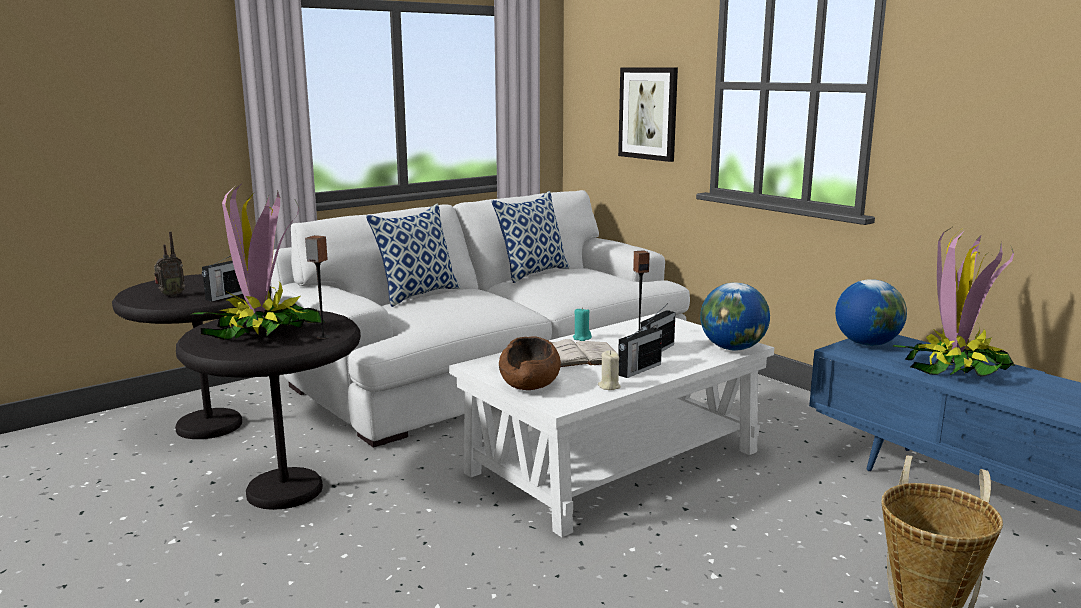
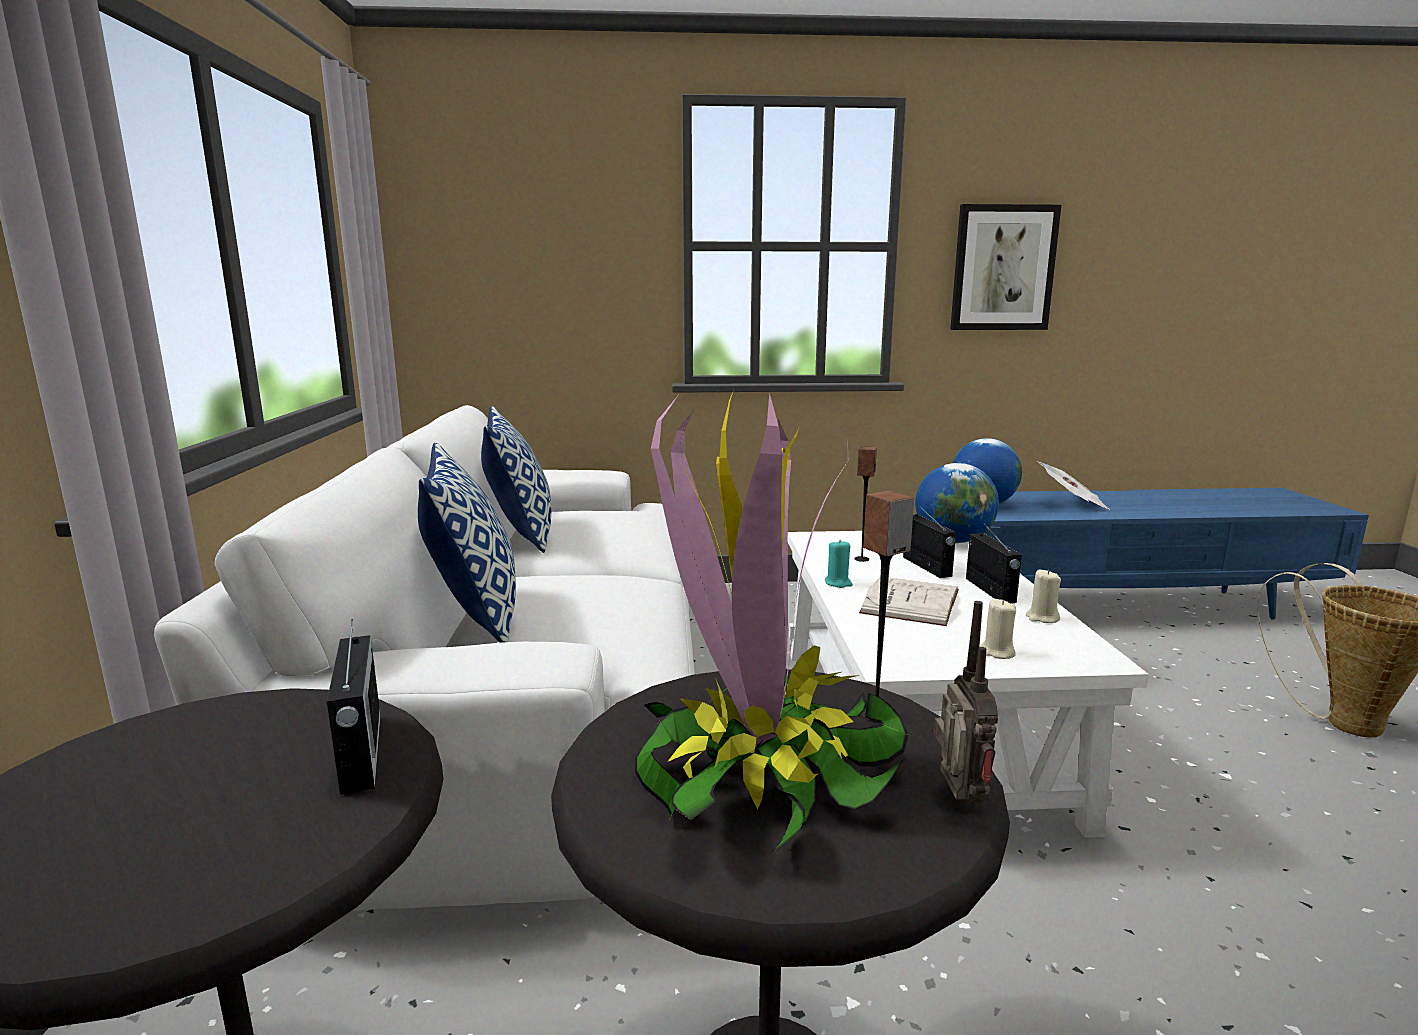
camera: 55 degrees left, 0 degrees up
(170, 295) = (179, 844): radio -> radio (957, 799)
(530, 383) = (997, 652): brown bowl -> beige candle
(648, 113) = (567, 286): picture -> picture (1003, 268)
(955, 368) = (1072, 504): potted plant -> newspaper

